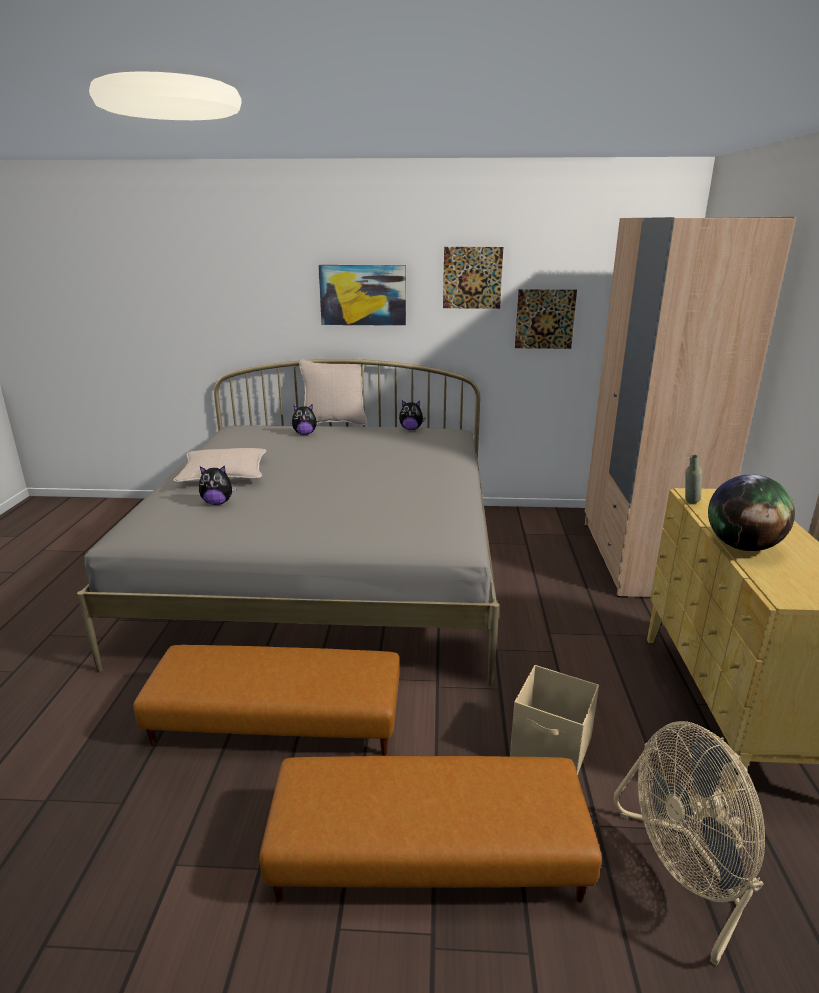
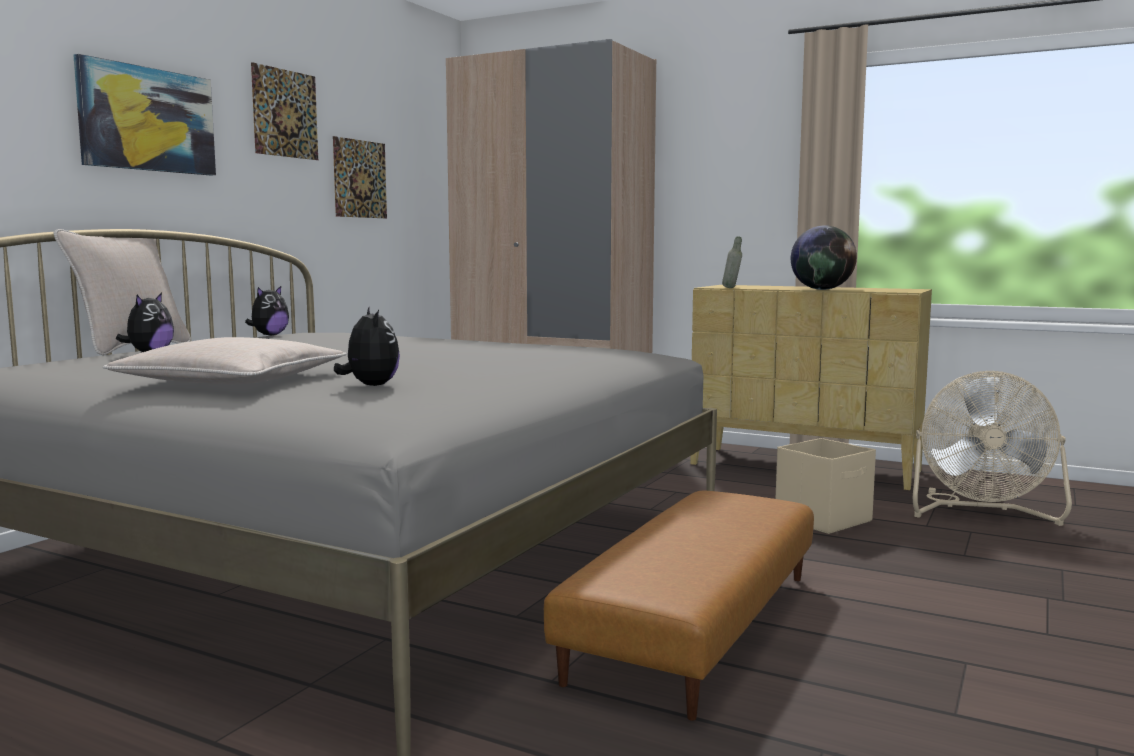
camera: 65 degrees left, 15 degrees down
(218, 503) = (370, 386): plush toy -> plush toy turned 45 degrees counterclockwise
(427, 854) = (952, 584): brown ottoman -> none

